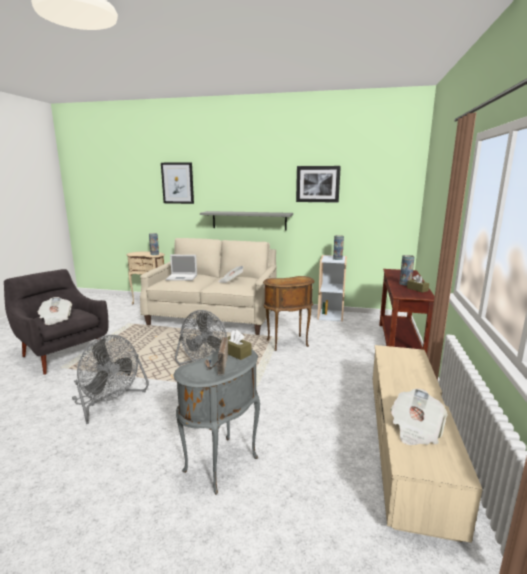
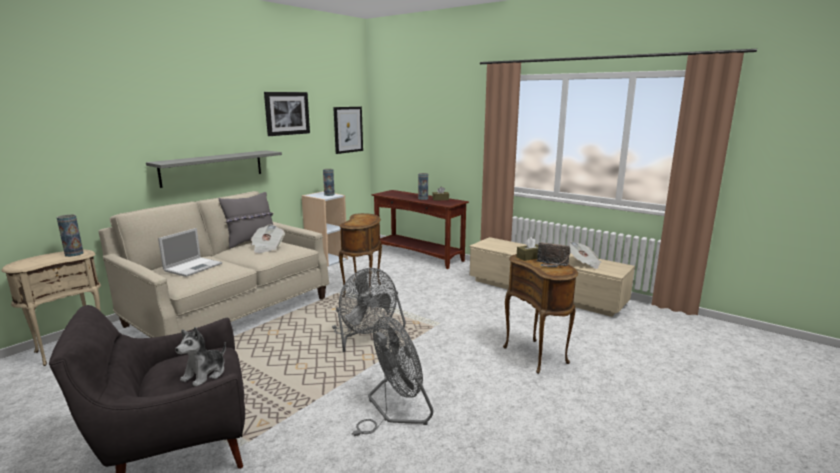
camera: 65 degrees left, 0 degrees up
(56, 319) = (205, 374): newspaper -> plush toy
(177, 183) = (82, 119): picture -> picture (348, 129)
(223, 465) = (537, 355): grey side table -> brown side table
(243, 276) = (251, 241): none -> grey pillow

